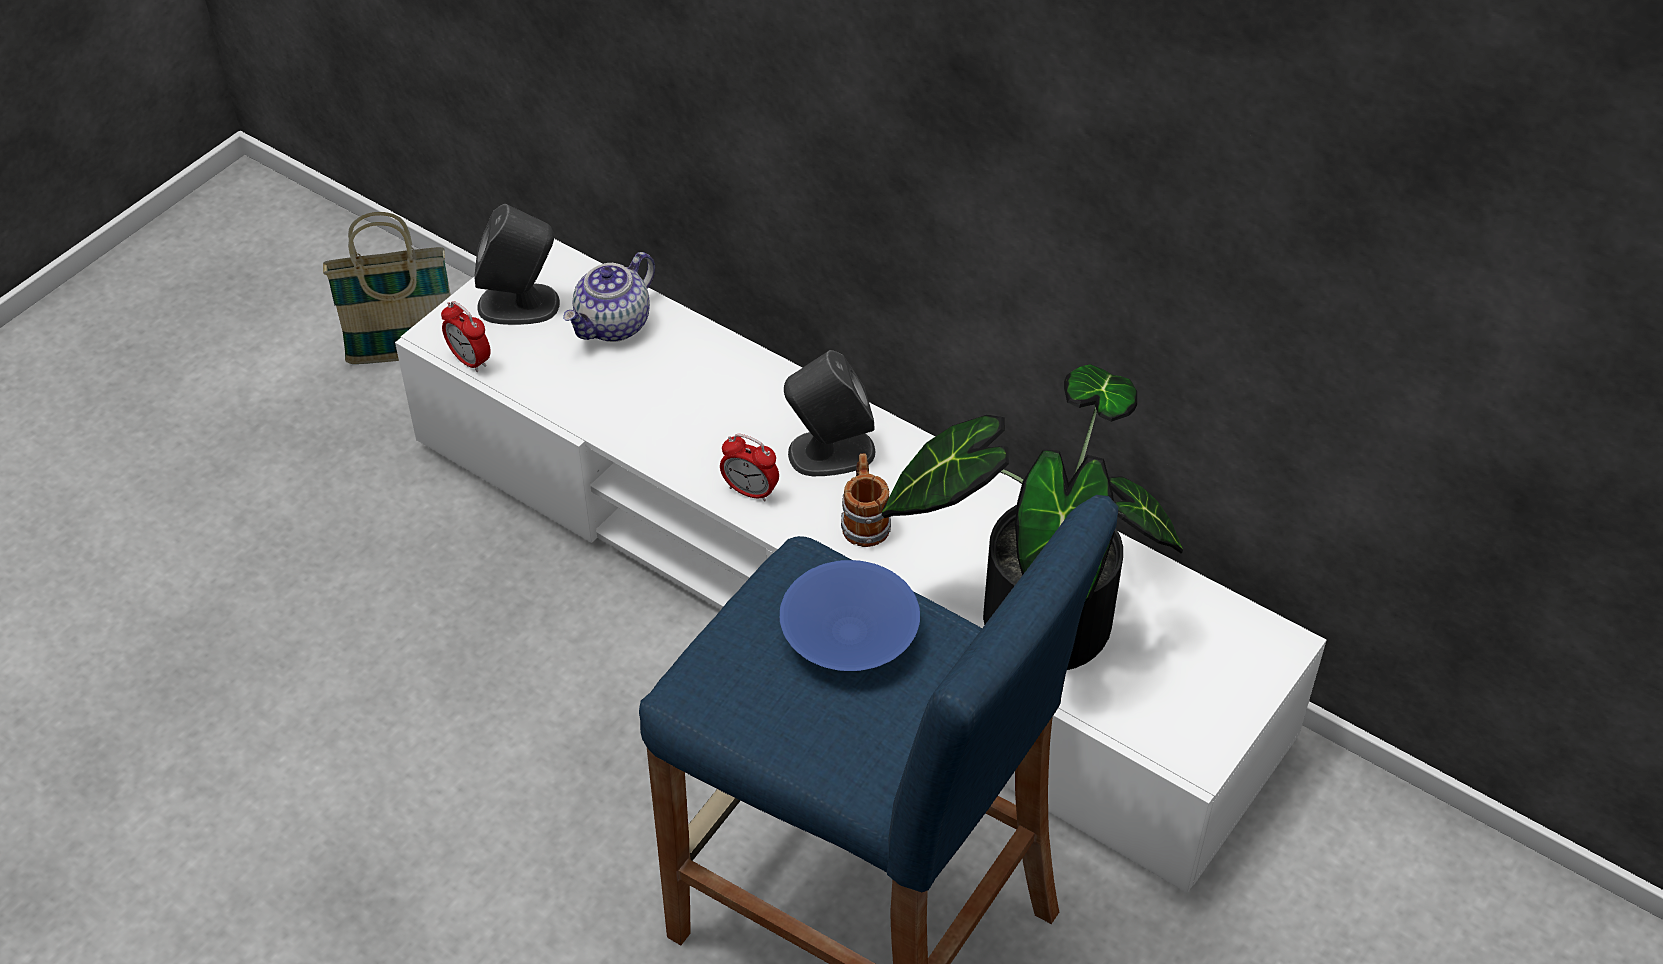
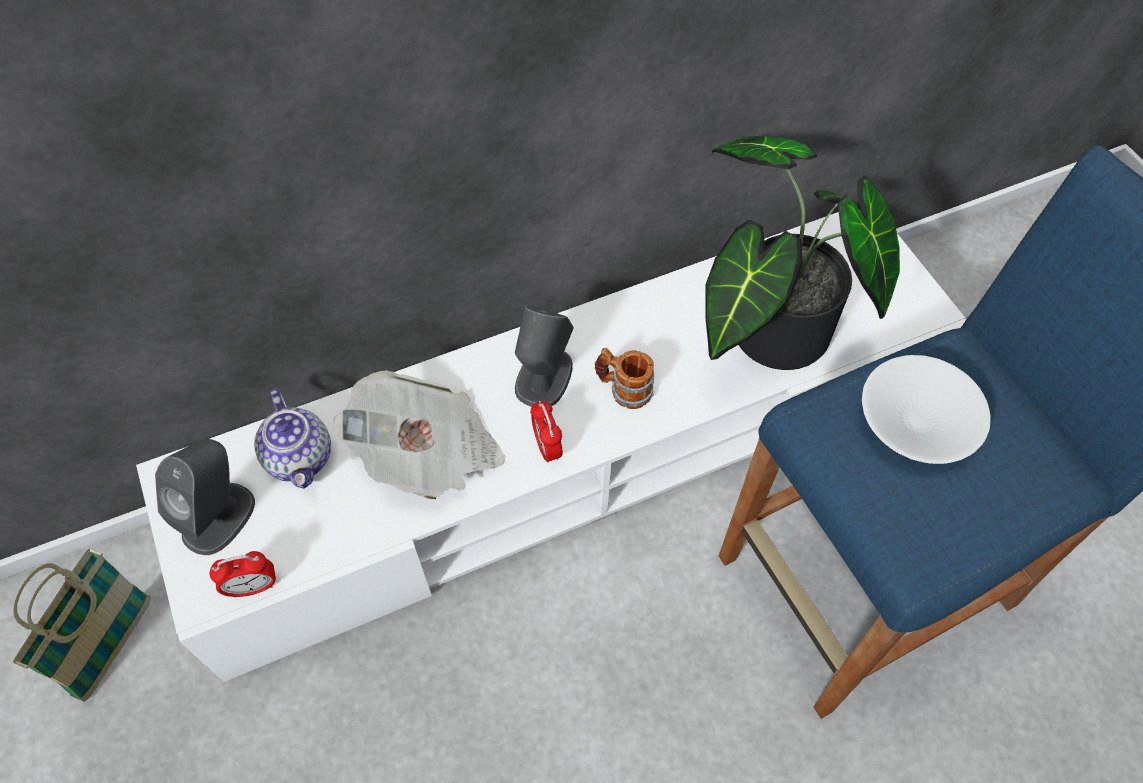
camera: 60 degrees left, 10 degrees up
(681, 409) = (429, 453): none -> newspaper
(750, 491) = (547, 447): alarm clock -> alarm clock turned 105 degrees clockwise
(848, 633) = (915, 422): blue bowl -> white bowl

